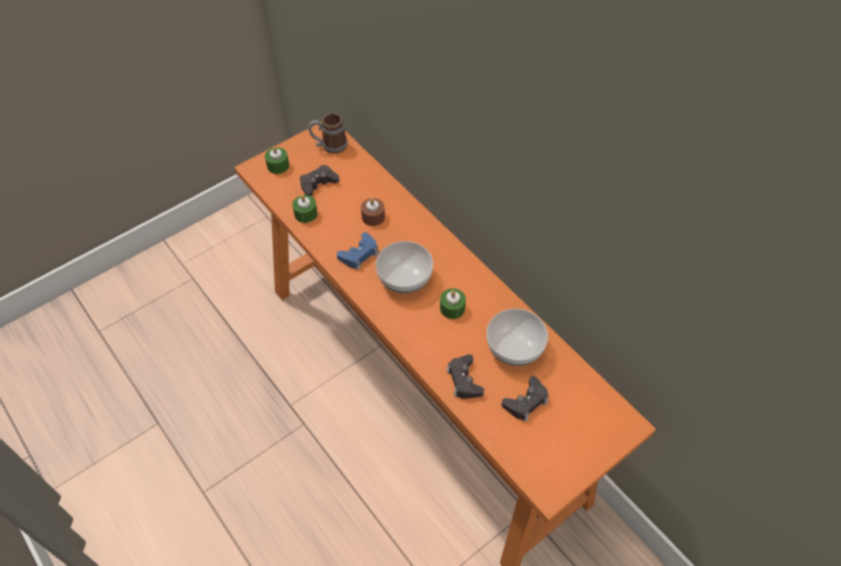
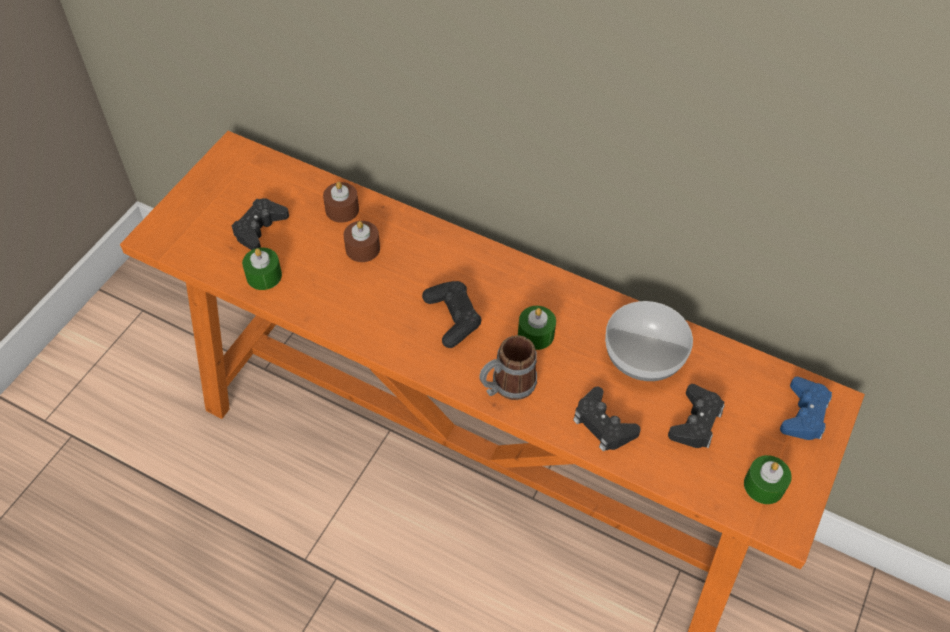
camera: 25 degrees left, 0 degrees up
(278, 165) = (186, 221): green candle -> green candle (764, 485)
(329, 145) = (247, 170): mug -> mug (506, 386)
(359, 254) = (371, 306): blue game controller -> blue game controller (804, 414)
(373, 188) = (342, 209): none -> brown candle
(405, 279) = (452, 318): bowl -> black game controller

